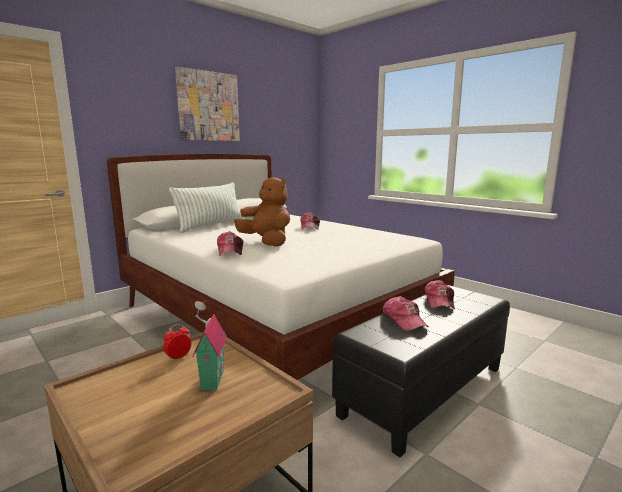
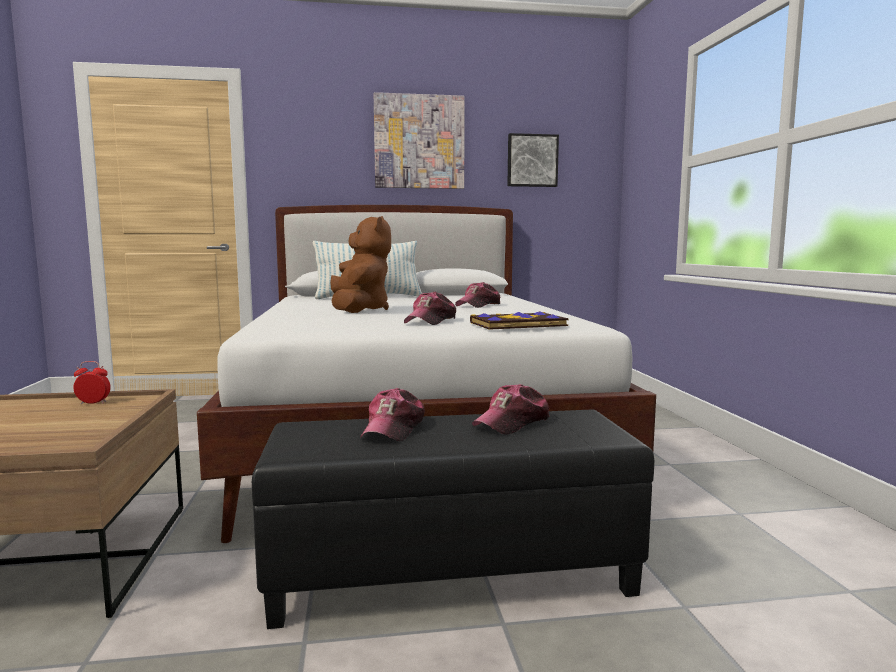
camera: 35 degrees right, 5 degrees down
(210, 380) = (62, 423): toy house -> none
(230, 251) = (294, 312): cap -> cap (431, 321)
(275, 122) = (532, 161): none -> picture
(390, 243) = (518, 324): none -> book

